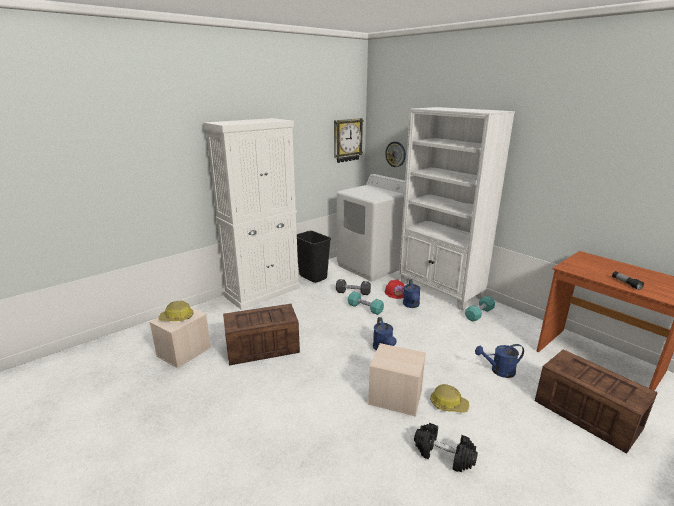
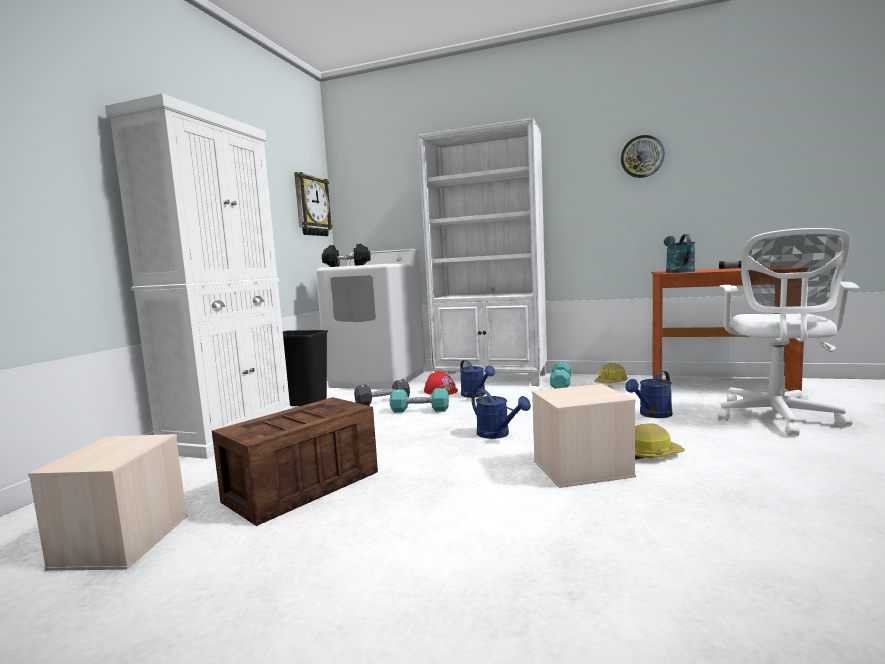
camera: 30 degrees left, 15 degrees down
(177, 317) = (106, 452): hard hat -> hard hat (611, 383)
(396, 154) = (383, 220): wall clock -> wall clock (642, 156)
(443, 455) = (728, 498): black dumbbell -> black dumbbell (346, 266)
(579, 267) = (678, 272): none -> turquoise watering can
(585, 413) = (777, 418): crate -> white office chair

